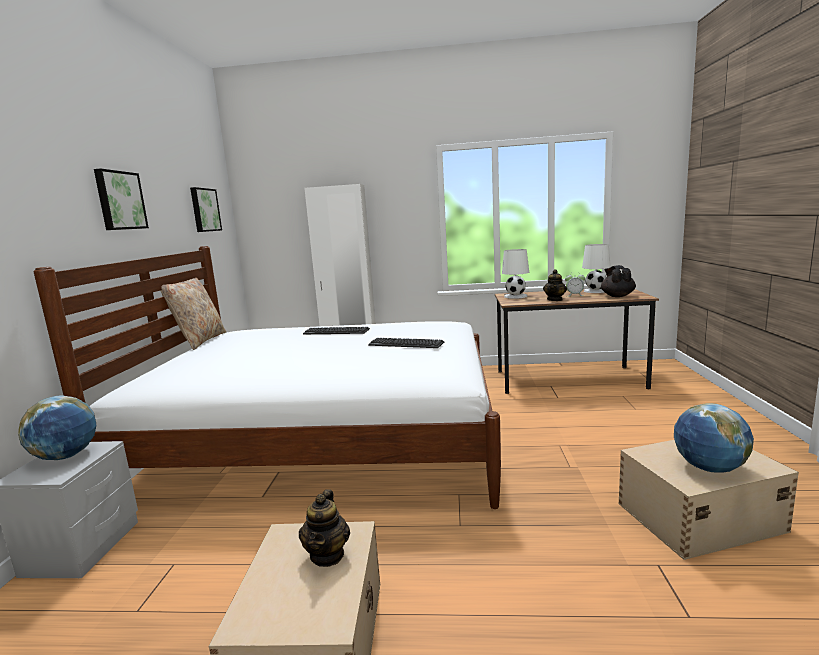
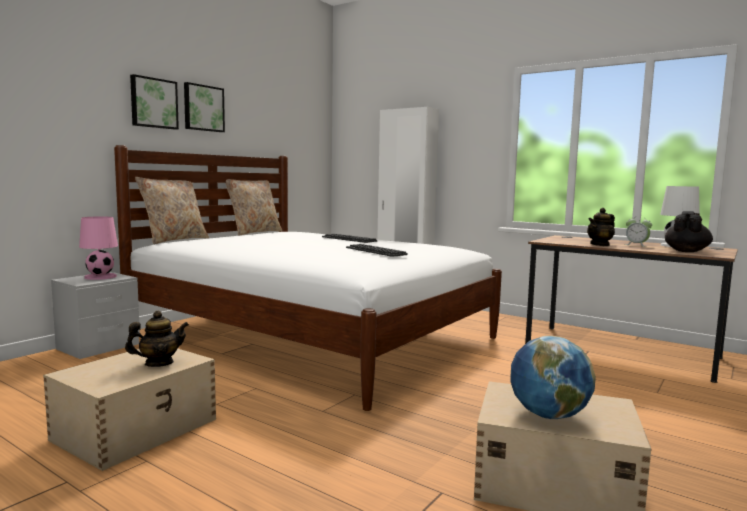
camera: 30 degrees right, 5 degrees down
(66, 456) = (100, 277): globe -> pink table lamp
(131, 376) = (174, 240): none -> beige pillow
(204, 210) = (294, 126): picture -> picture (153, 103)
(327, 555) = (159, 363): teapot -> teapot turned 150 degrees counterclockwise
(516, 296) = (567, 238): white table lamp -> none

